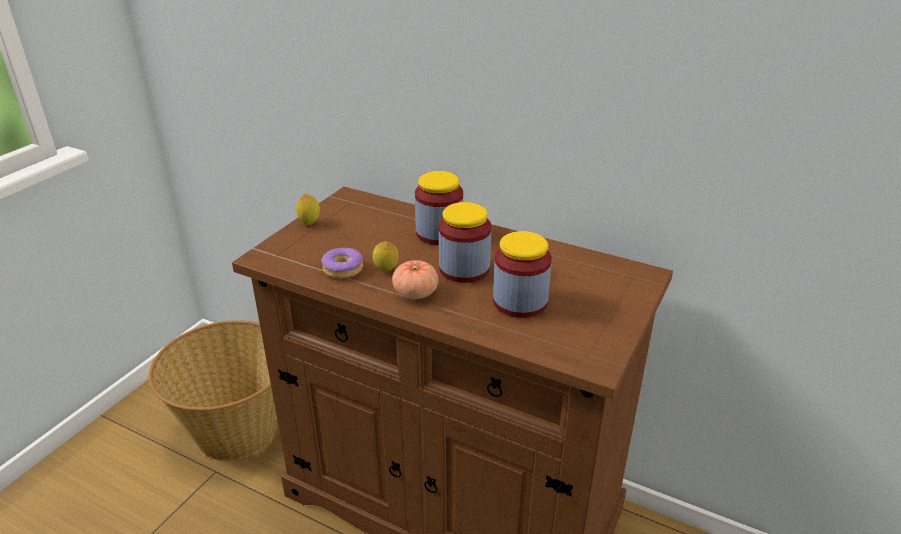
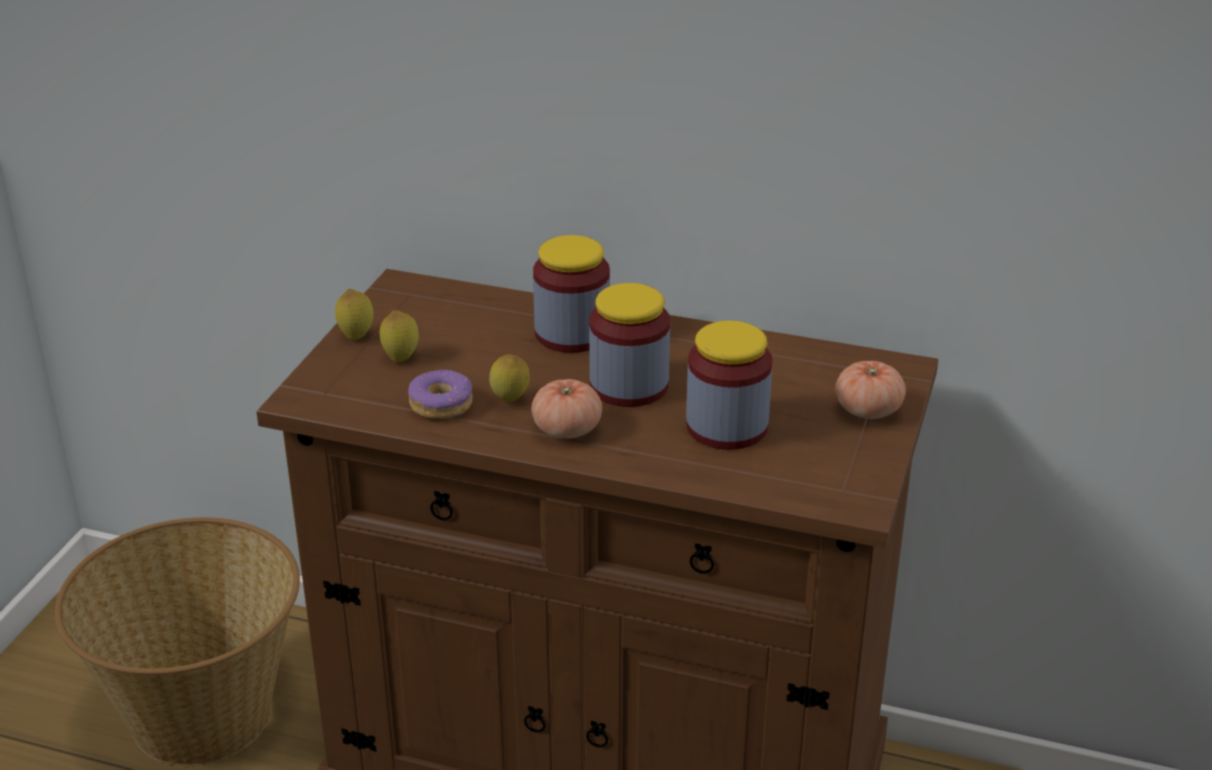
camera: 10 degrees left, 0 degrees up
(330, 238) = (401, 358): none -> lemon
(618, 300) = (868, 410): none -> tomato

